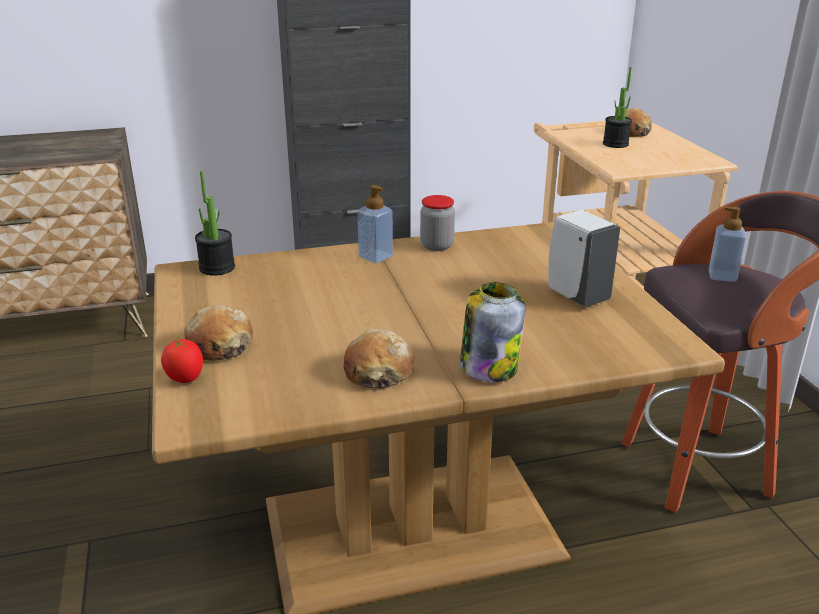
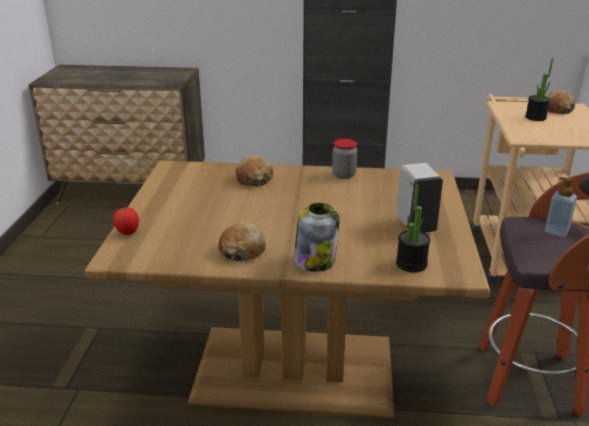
camera: 20 degrees right, 0 degrees up
(217, 268) = (193, 168): potted plant -> potted plant (411, 264)
(219, 345) = (161, 216): bread -> bread (253, 179)
(375, 257) = (297, 176): soap dispenser -> none

